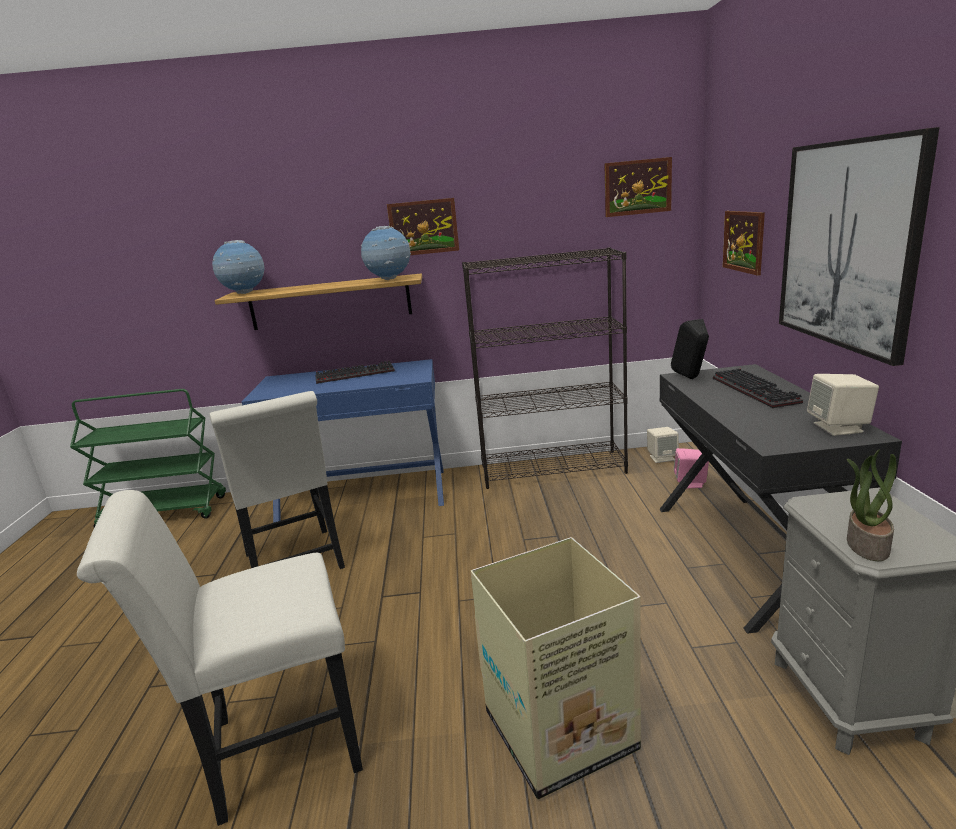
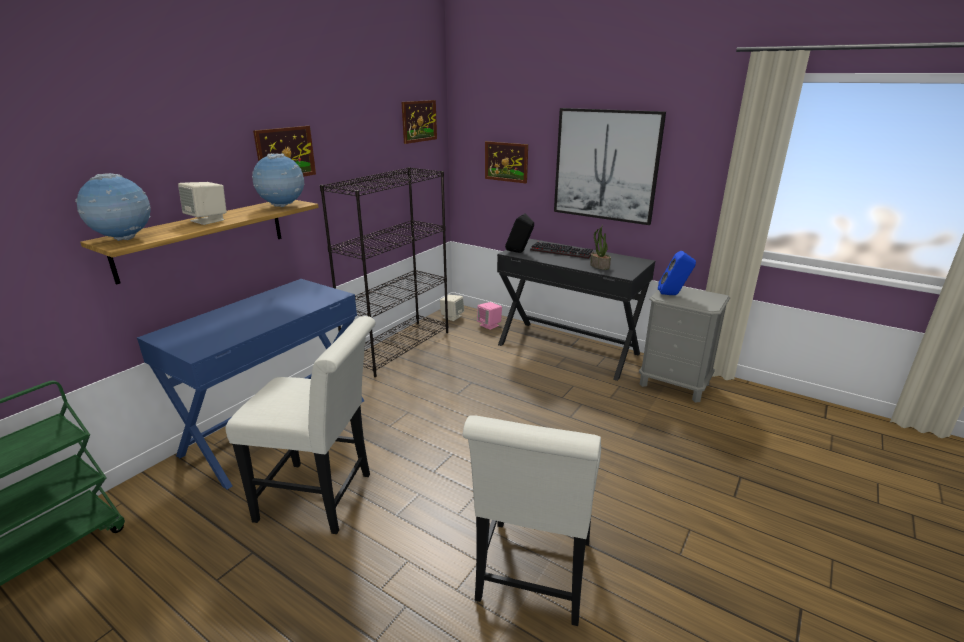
camera: 55 degrees left, 5 degrees up
(356, 374) = (258, 307): keyboard -> none
(562, 730) = (625, 459): cardboard box -> none
(838, 428) = (628, 261): beige speaker -> beige speaker (208, 220)
(842, 509) = (673, 295): none -> blue speaker
(866, 545) = (702, 304): potted plant -> potted plant (599, 266)

